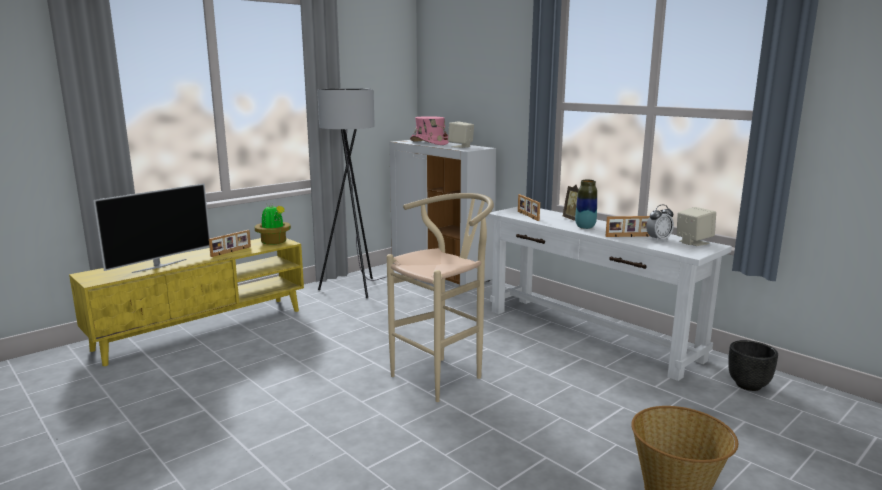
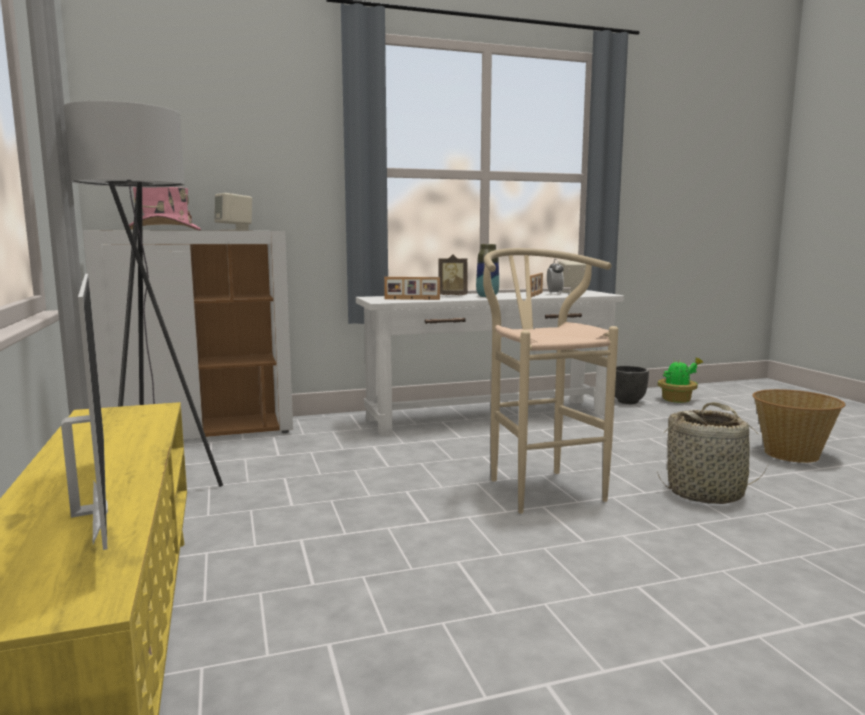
camera: 65 degrees left, 5 degrees down
(231, 252) = (123, 444): picture frame -> none
(274, 242) = (129, 414): potted plant -> potted plant (677, 400)
(494, 442) = (706, 493): none -> basket

